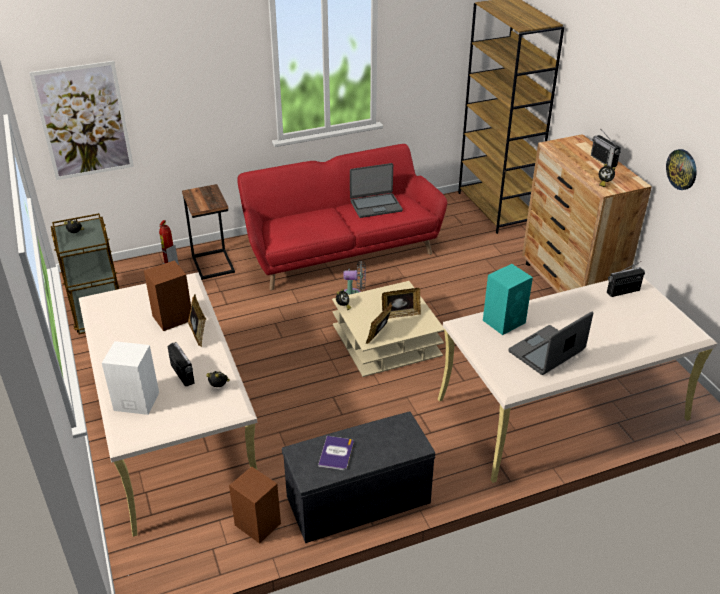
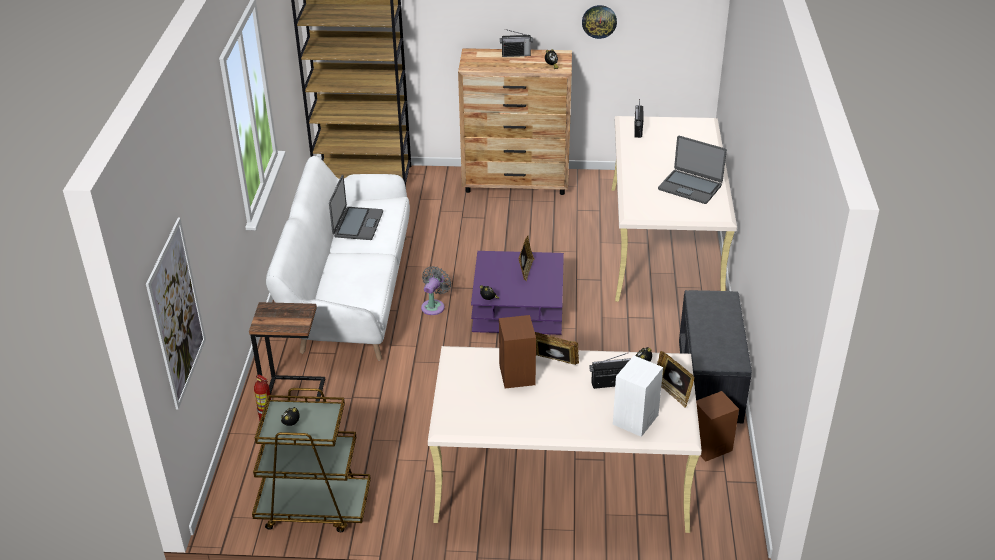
camera: 65 degrees left, 0 degrees up
(336, 453) = (716, 341): book -> none
(340, 251) = (349, 294): red sofa -> white sofa
(379, 334) = (546, 291): picture frame -> picture frame (672, 392)
(386, 340) = (518, 306): beige coffee table -> purple coffee table
(504, 321) = (641, 193): turquoise speaker -> none
(547, 352) = (690, 187): laptop -> laptop turned 45 degrees counterclockwise

